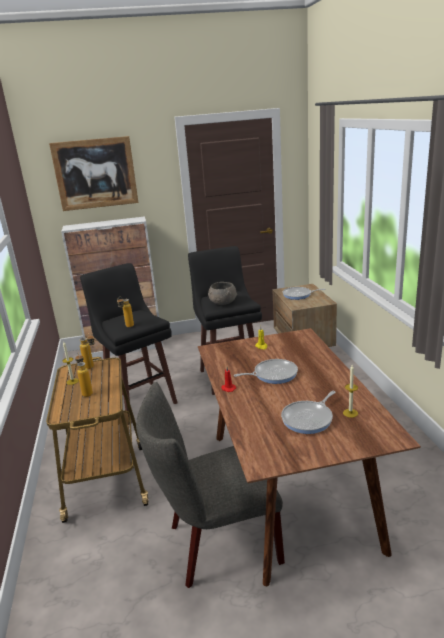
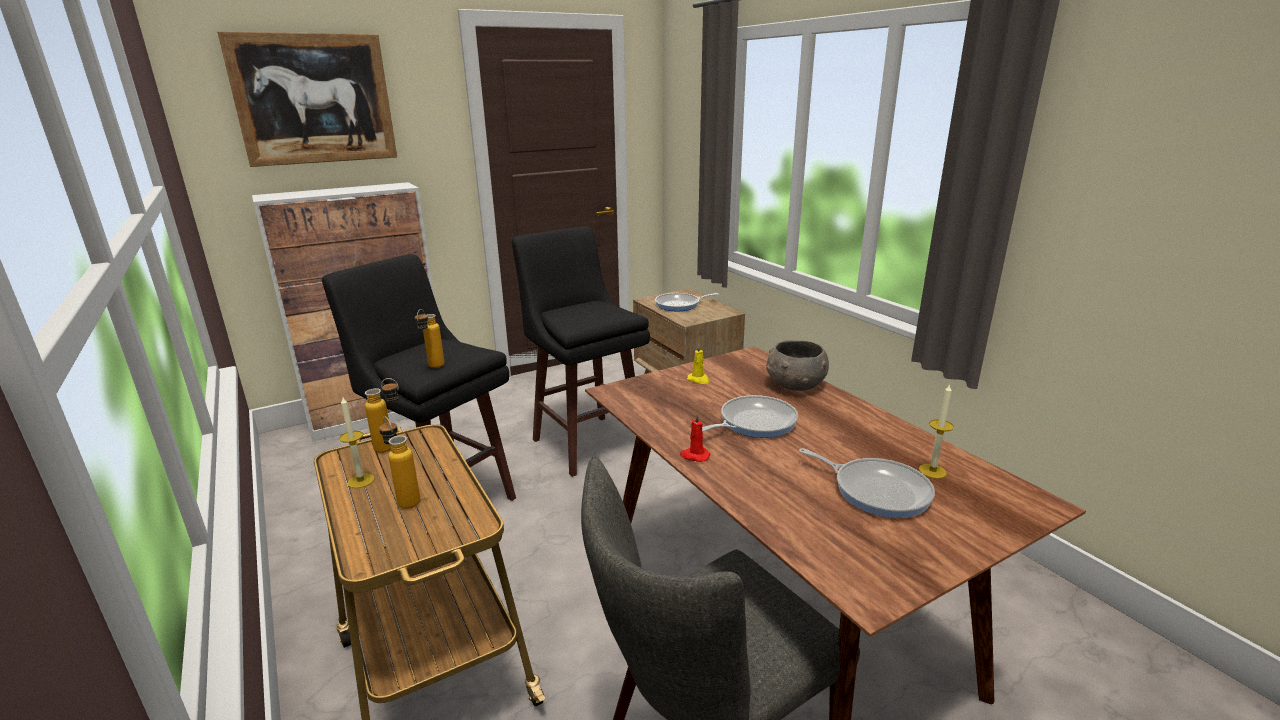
camera: 20 degrees left, 0 degrees up
(222, 302) = (585, 317): grey bowl -> grey bowl (794, 385)
(309, 419) = (876, 490): frying pan -> frying pan turned 75 degrees counterclockwise

